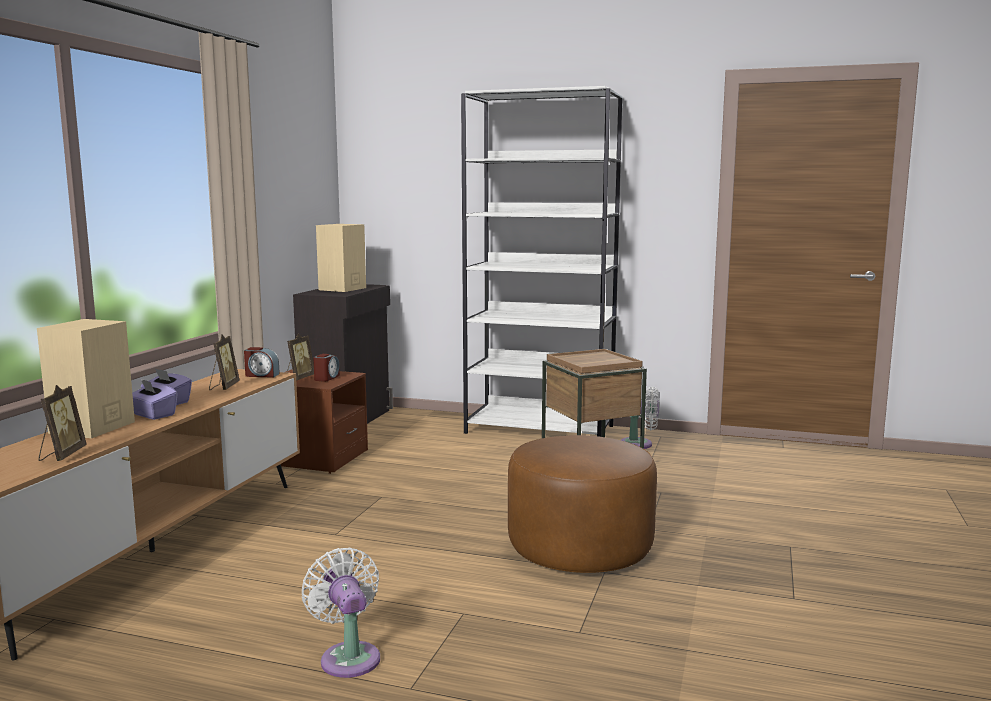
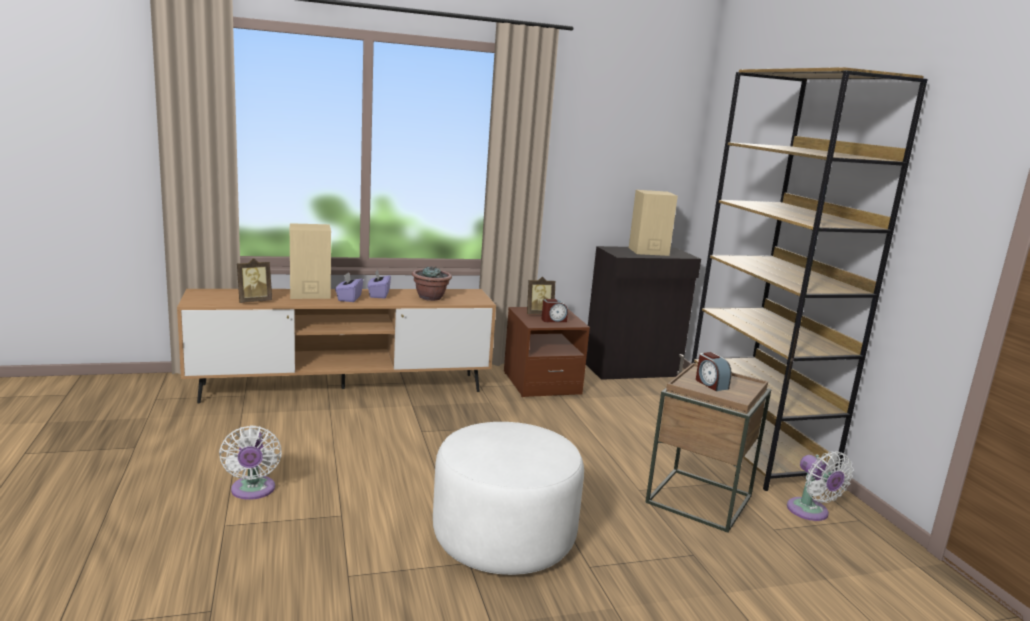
camera: 55 degrees right, 5 degrees up
(223, 387) = (431, 297): picture frame -> potted plant
(261, 375) = (475, 299): alarm clock -> alarm clock (711, 384)
(348, 656) = (252, 491): white fan -> white fan turned 135 degrees clockwise
(540, 429) = (755, 449): white bookcase -> brown bookcase
(580, 548) = (504, 538): brown ottoman -> white ottoman

